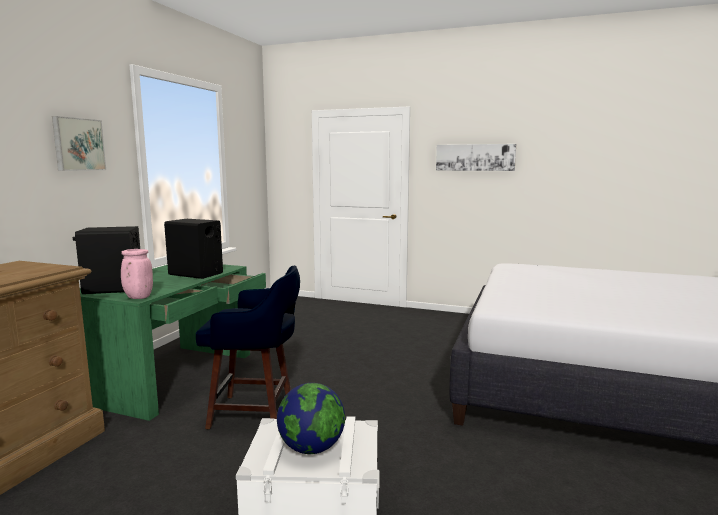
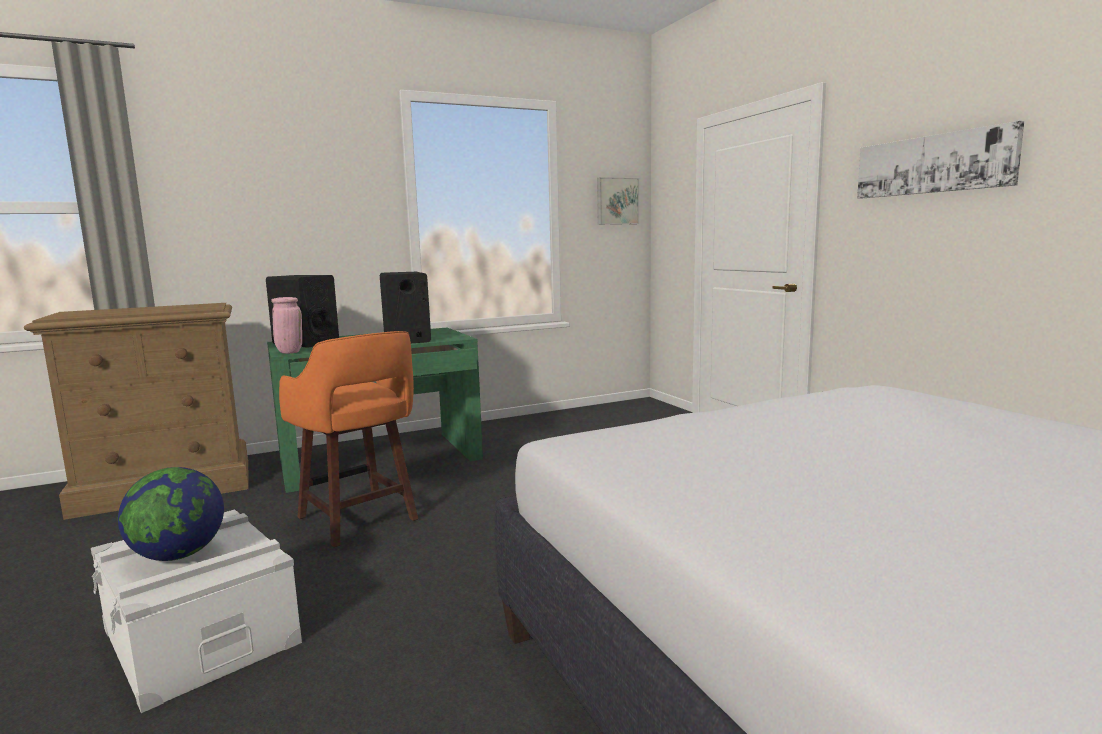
camera: 45 degrees right, 0 degrees up
(78, 144) = (321, 186): picture -> picture (617, 201)
(256, 413) = (359, 521): blue stool -> orange stool

